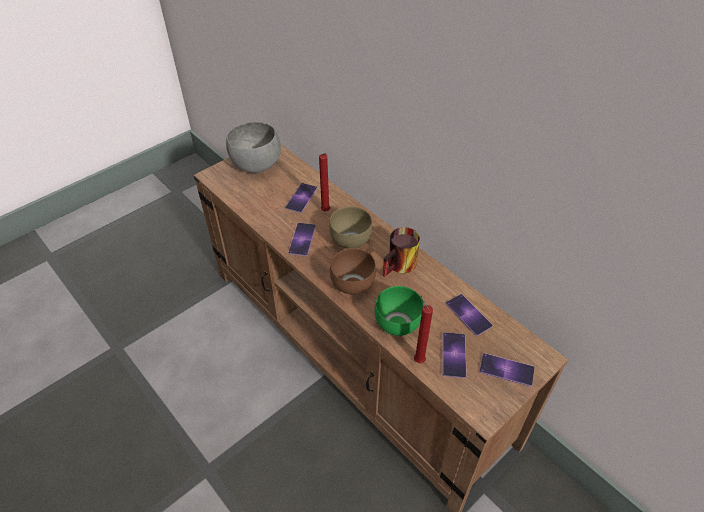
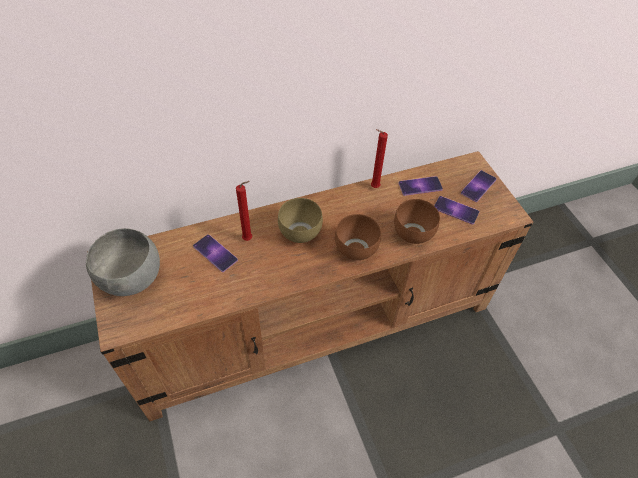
camera: 70 degrees left, 5 degrees up
(302, 239) = (277, 270): phone -> none
(398, 325) = (414, 234): green bowl -> brown bowl
(401, 266) = (350, 208): mug -> none
(418, 359) = (453, 233): red candle -> red candle (373, 187)

